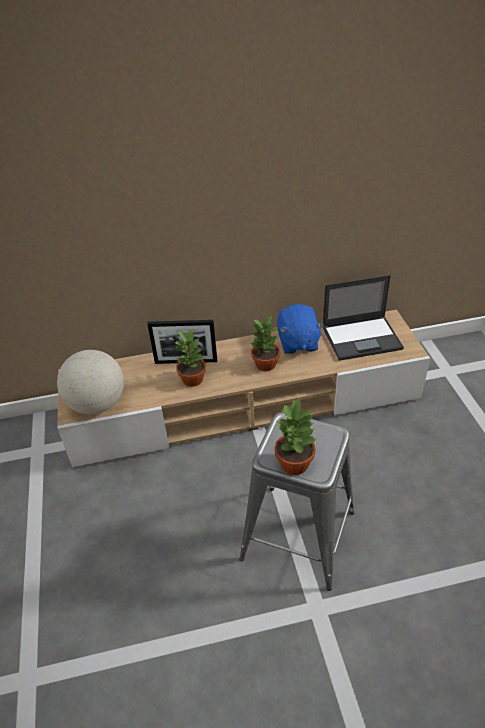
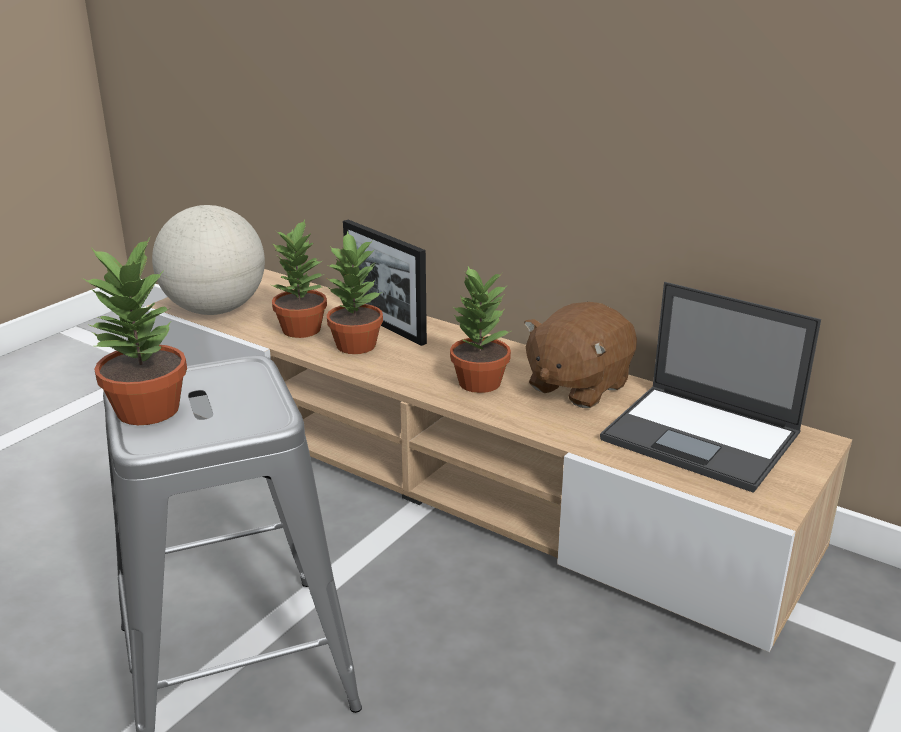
camera: 45 degrees right, 15 degrees down
(156, 387) = (302, 329): none -> potted plant
(297, 342) = (577, 386): blue plush toy -> brown plush toy

